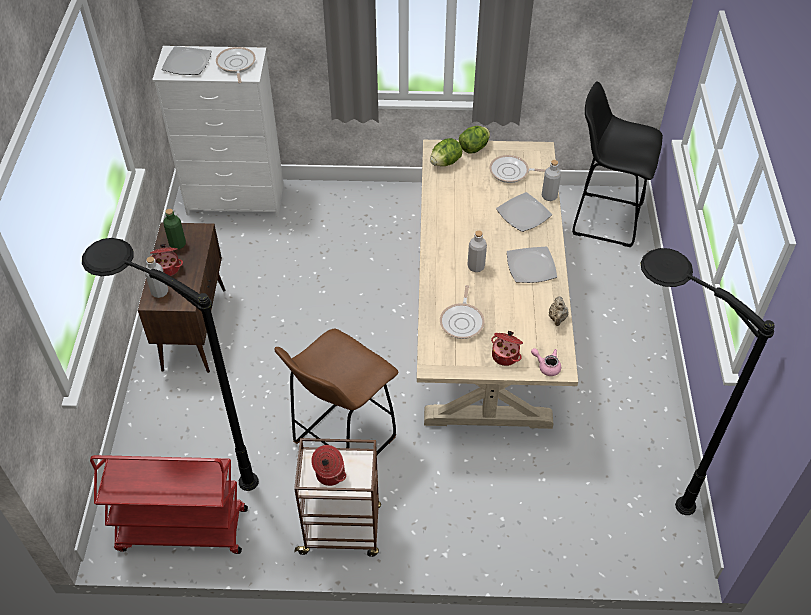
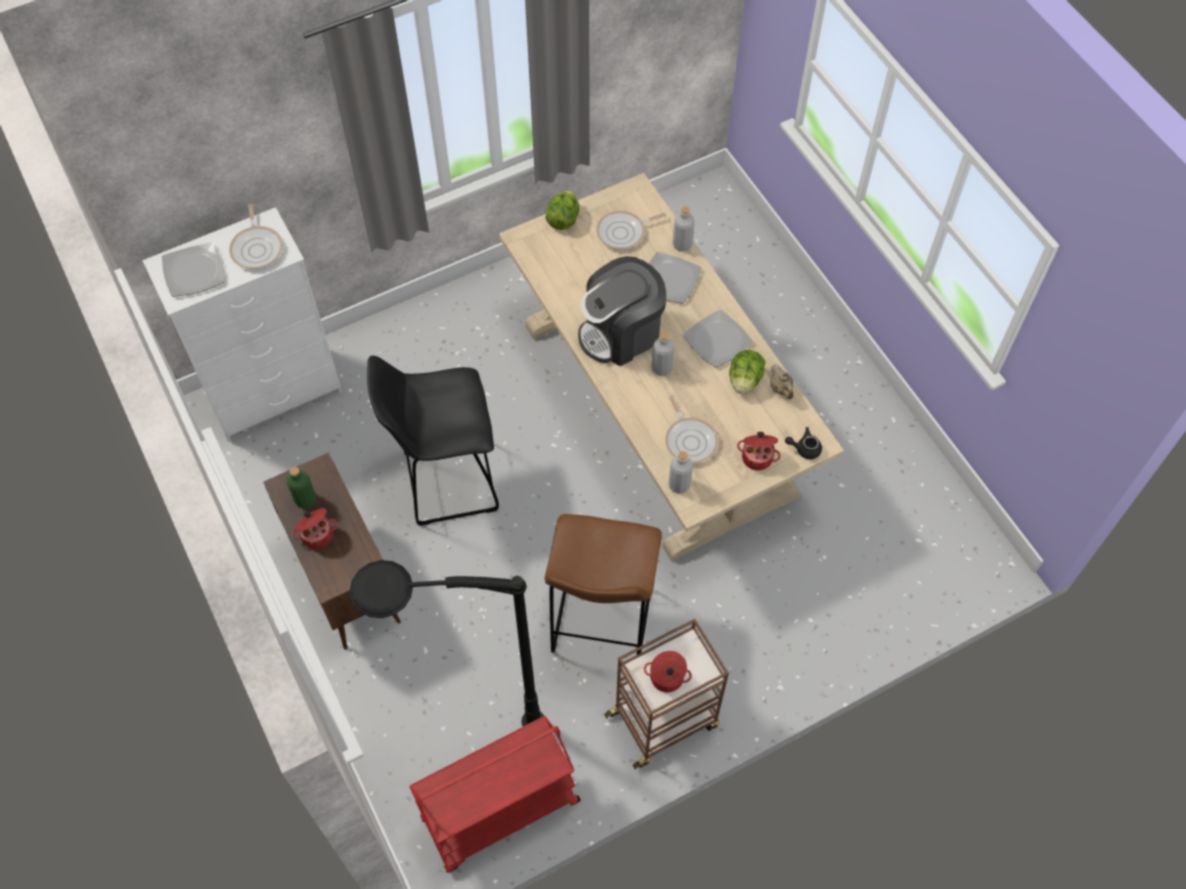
camera: 30 degrees left, 10 degrees up
(160, 292) = (330, 568): grey bottle -> grey bottle (679, 485)
(236, 65) = (257, 248): frying pan -> frying pan turned 150 degrees counterclockwise
(445, 162) = (544, 252): lettuce -> lettuce (745, 380)
(463, 232) = (621, 333): none -> coffee machine
(546, 366) = (804, 448): pink teapot -> black teapot
(604, 219) = (706, 225): black stool -> black stool (447, 482)
(629, 473) = (898, 507): black floor lamp -> none

